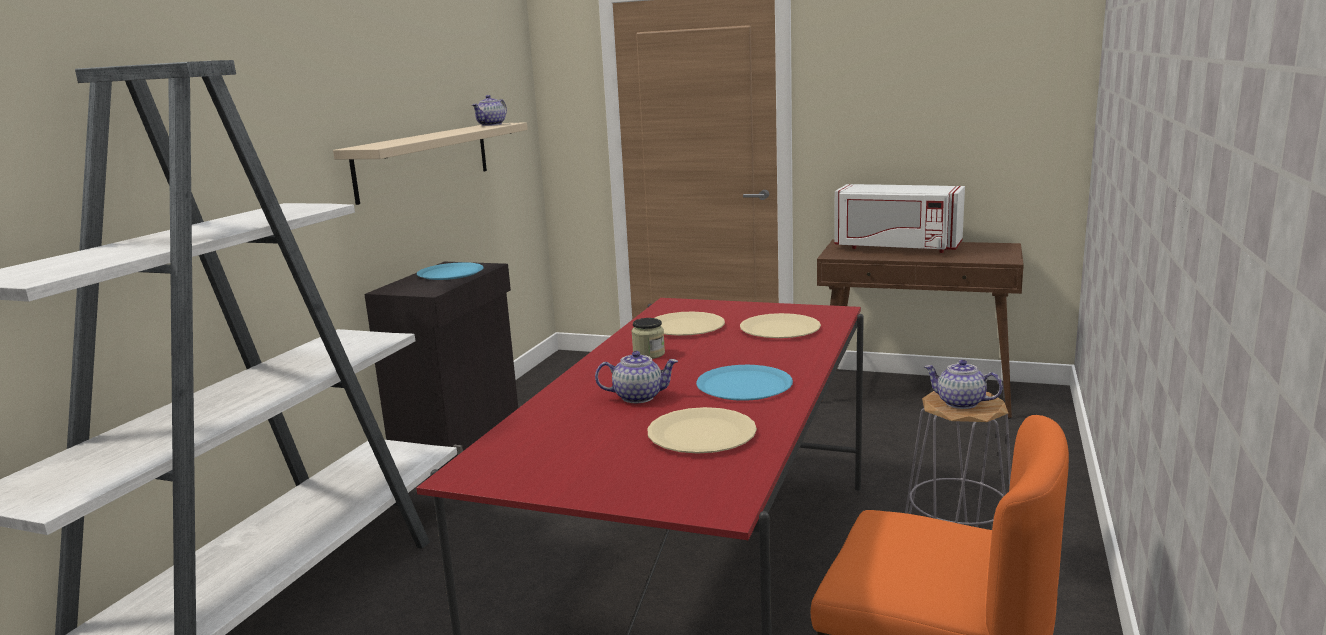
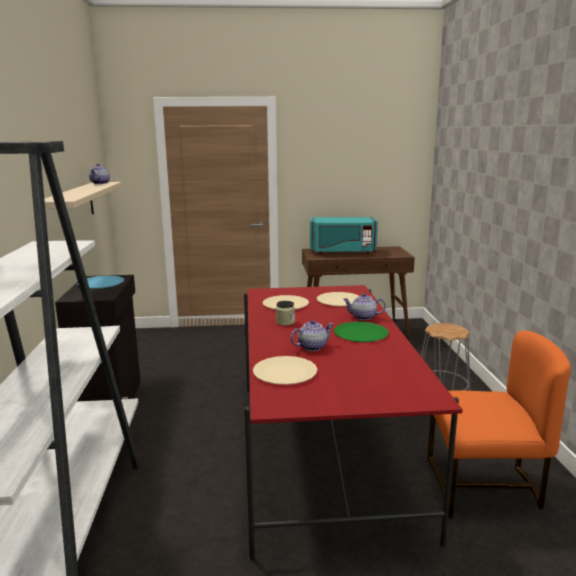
camera: 25 degrees left, 0 degrees up
(701, 434) = (373, 362): beige plate -> beige plate (285, 372)
(744, 385) = (361, 333): blue plate -> green plate
(896, 247) = (342, 251): white microwave -> turquoise microwave
(960, 403) = (447, 330): teapot -> teapot (363, 317)

